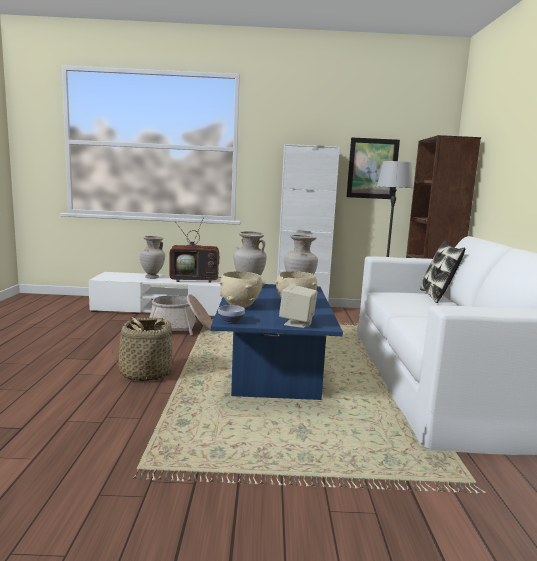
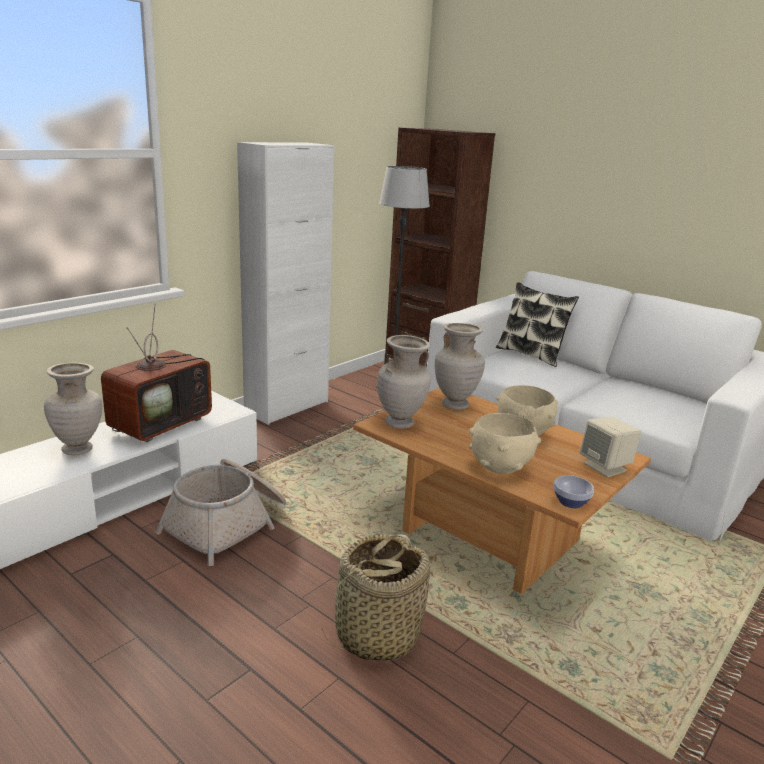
camera: 50 degrees left, 10 degrees up
(271, 376) = (485, 537): blue coffee table -> brown coffee table
(372, 168) = (345, 171): picture -> none

